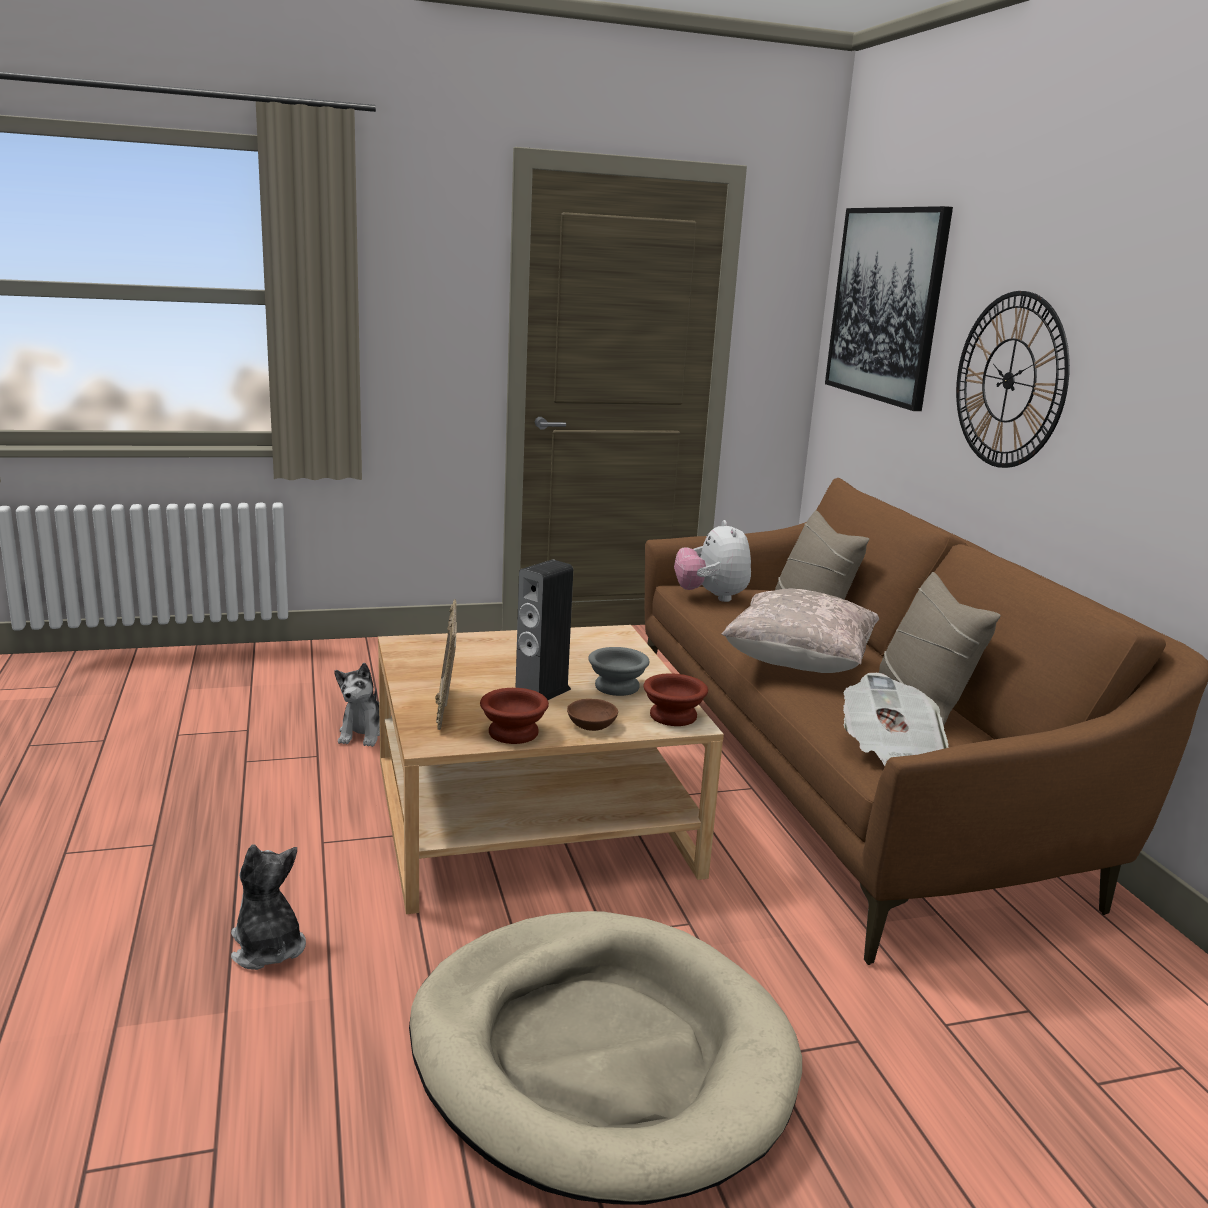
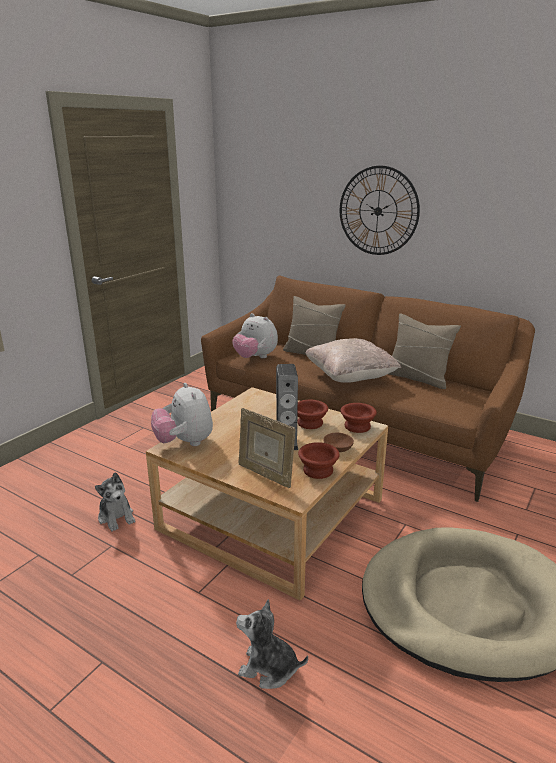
camera: 40 degrees left, 5 degrees up
(430, 645) = (185, 443): none -> plush toy
(616, 687) = (310, 423): grey bowl -> brown bowl
(886, 305) = (272, 177): picture -> none
(891, 755) = (447, 405): newspaper -> none

